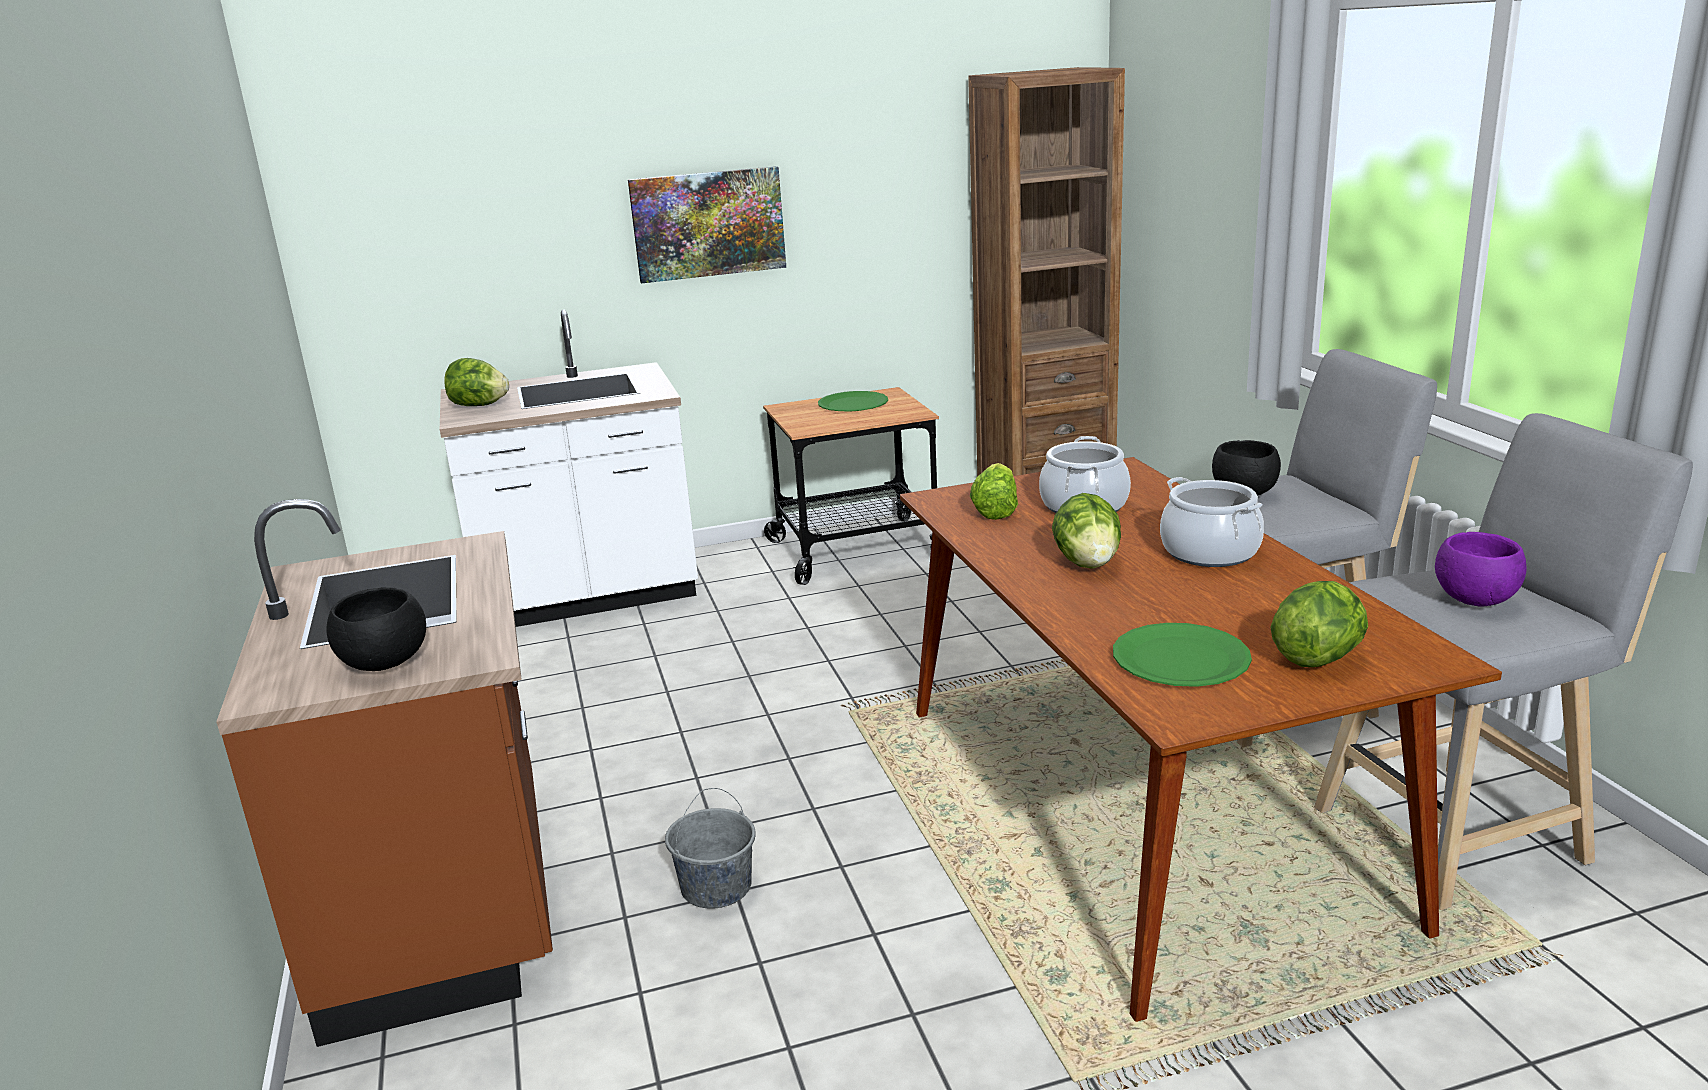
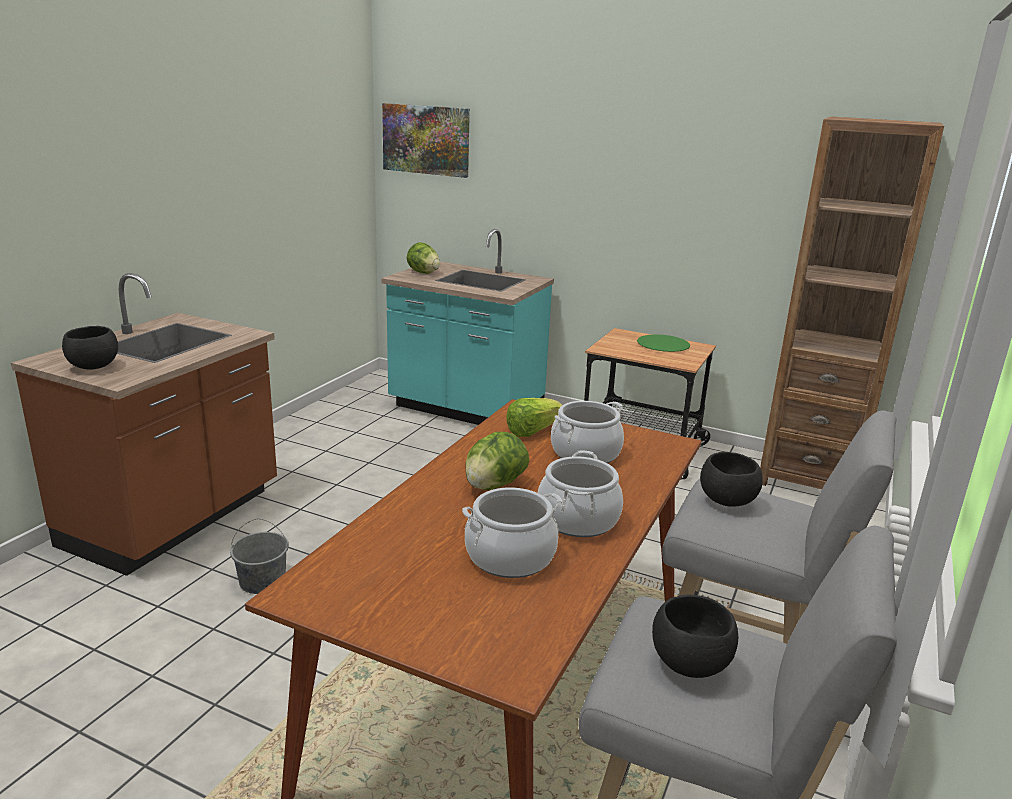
camera: 40 degrees right, 0 degrees up
(587, 597) = (466, 409): white counter -> turquoise counter
(708, 224) = (607, 194): picture -> picture (426, 139)
(1180, 659) = (385, 566): green plate -> none
(1240, 600) = (510, 557): none -> cooking pot
(1318, 658) = (452, 619): lettuce -> none
(1475, 600) = (689, 665): purple bowl -> black bowl

